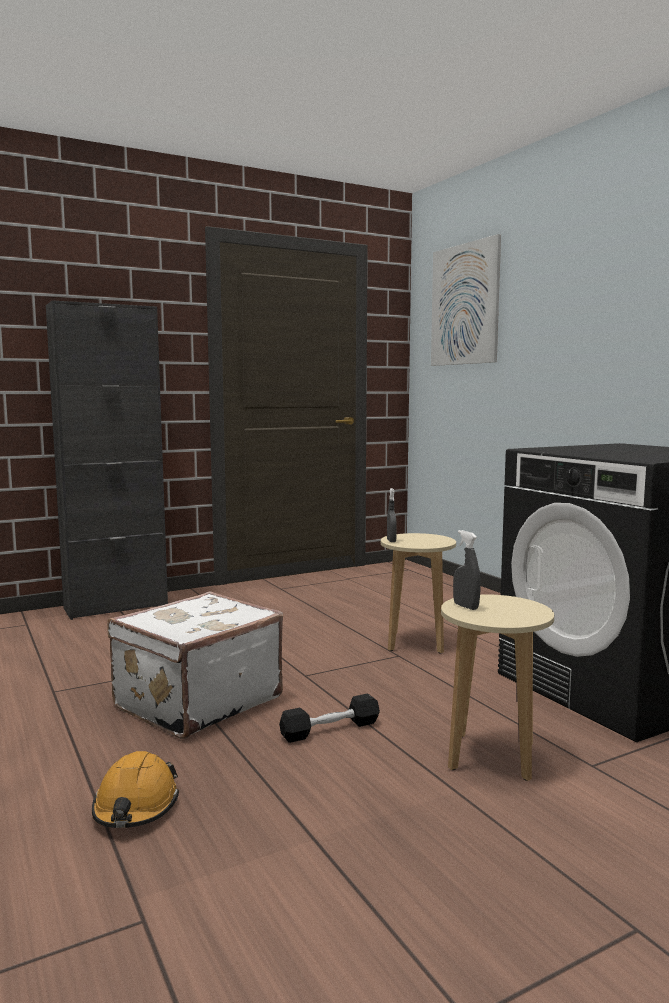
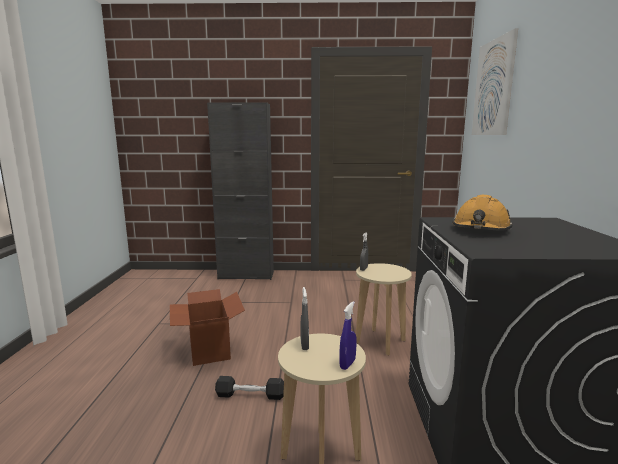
camera: 30 degrees right, 5 degrees up
(136, 807) = (102, 412): orange hard hat -> orange hard hat (480, 229)
(195, 702) = (208, 350): white suitcase -> cardboard box
(536, 610) = (347, 364): none -> blue spray bottle

